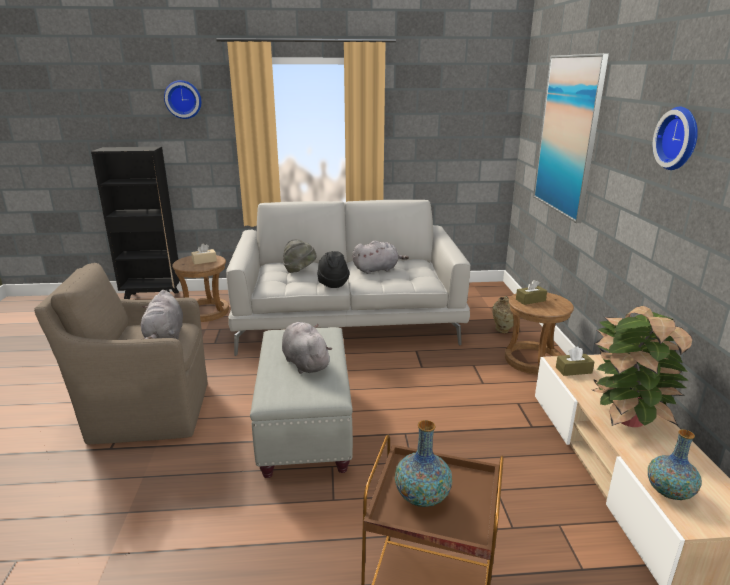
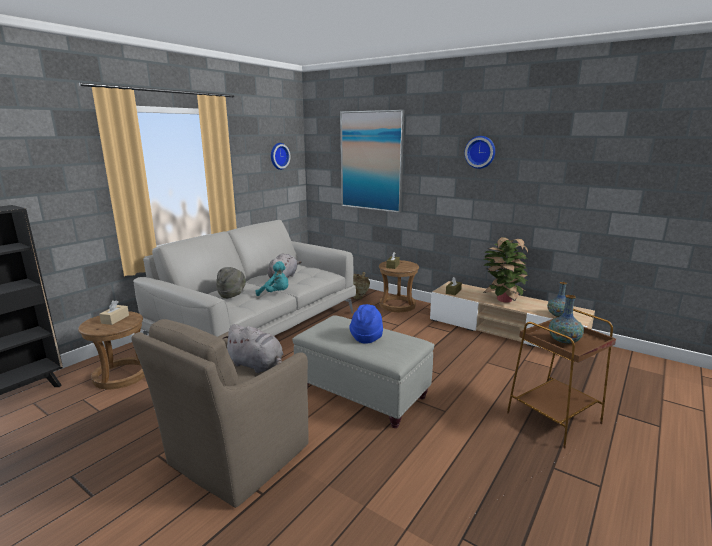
camera: 50 degrees left, 5 degrees down
(183, 99) = (35, 148): wall clock -> wall clock (278, 156)
(305, 362) = (366, 337): grey plush toy -> blue hat
(332, 283) = (276, 293): black hat -> turquoise plush toy

